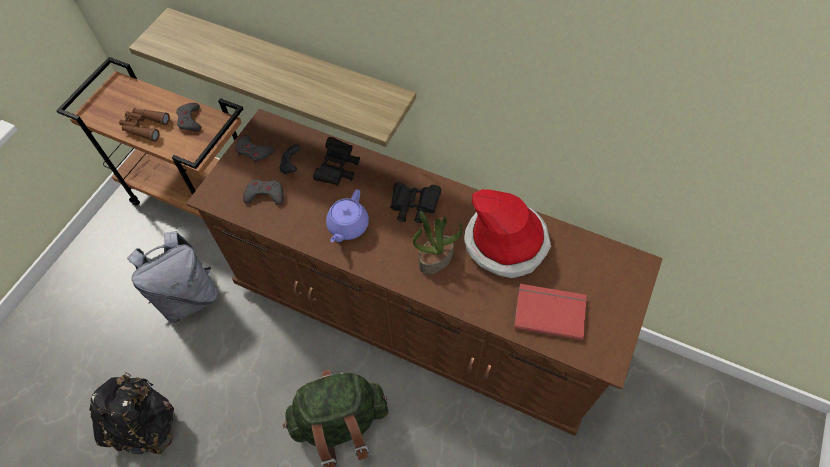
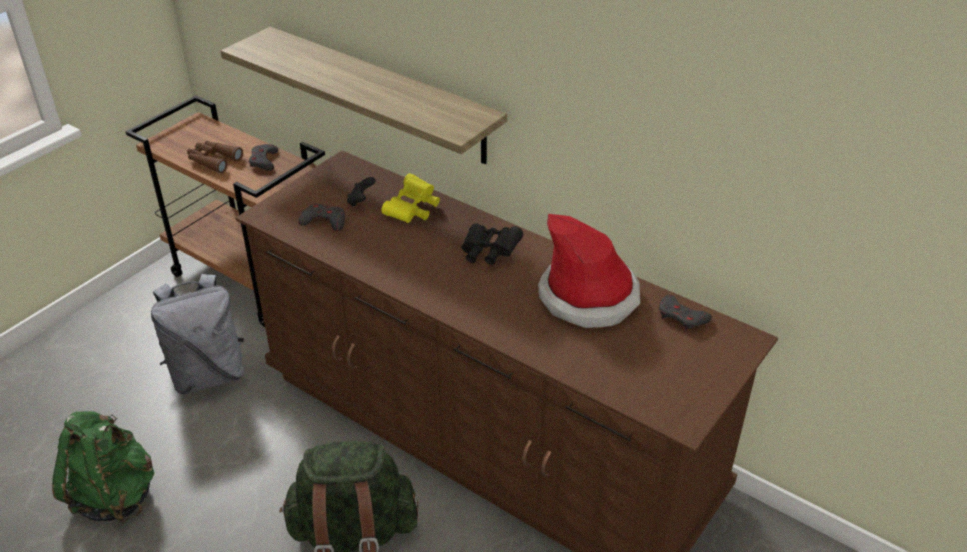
camera: 10 degrees right, 20 degrees down
(146, 424) = (114, 495): black backpack -> green backpack
(254, 151) = (324, 184): grey game controller -> grey game controller (681, 317)
(338, 169) = (413, 210): black binoculars -> yellow binoculars
(347, 226) = (408, 259): purple teapot -> none
(435, 258) = (501, 300): potted plant -> none
(549, 311) = (624, 365): red book -> none

